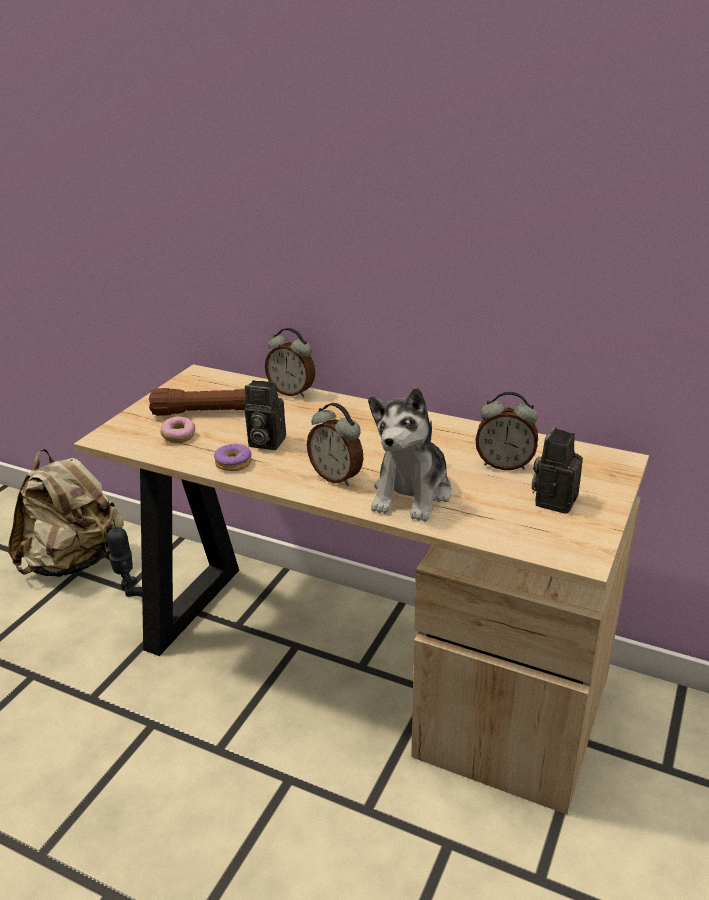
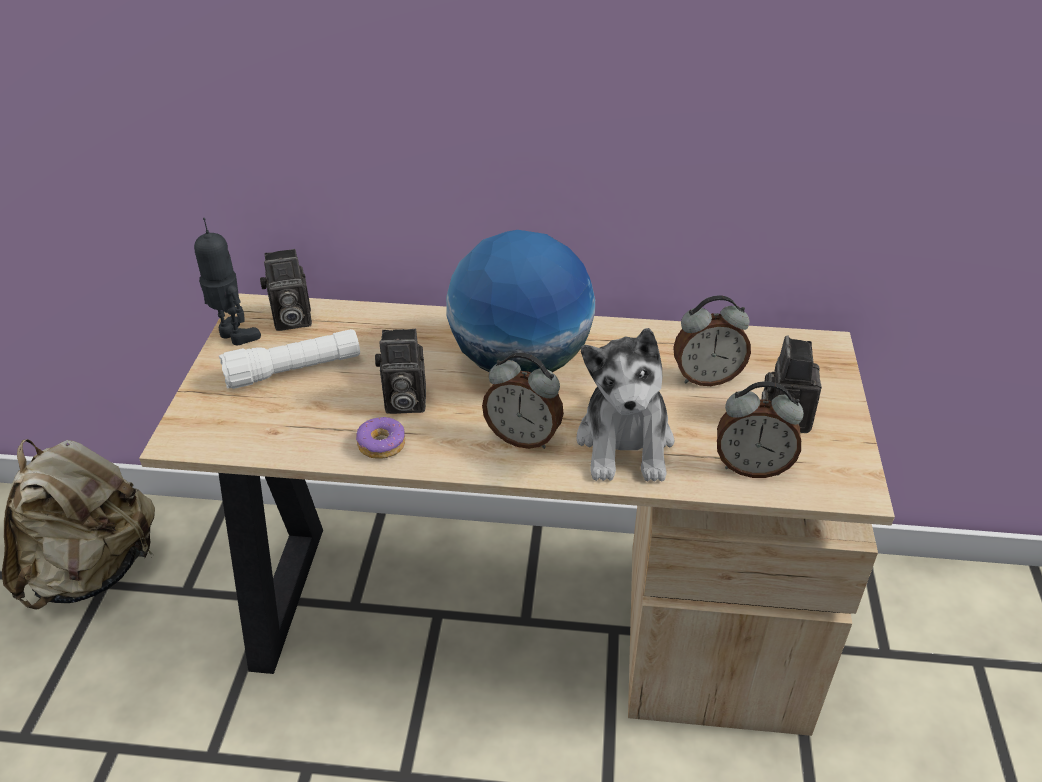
camera: 20 degrees left, 10 degrees up
(129, 590) = (190, 592): toy robot -> toy robot (234, 337)
(178, 436) = (283, 416): donut -> none
(202, 412) = (294, 371): brown flashlight -> white flashlight
(219, 384) = (290, 320): none -> camera
(292, 392) = (394, 316): alarm clock -> alarm clock (752, 467)
(365, 433) = (520, 363): none -> globe

